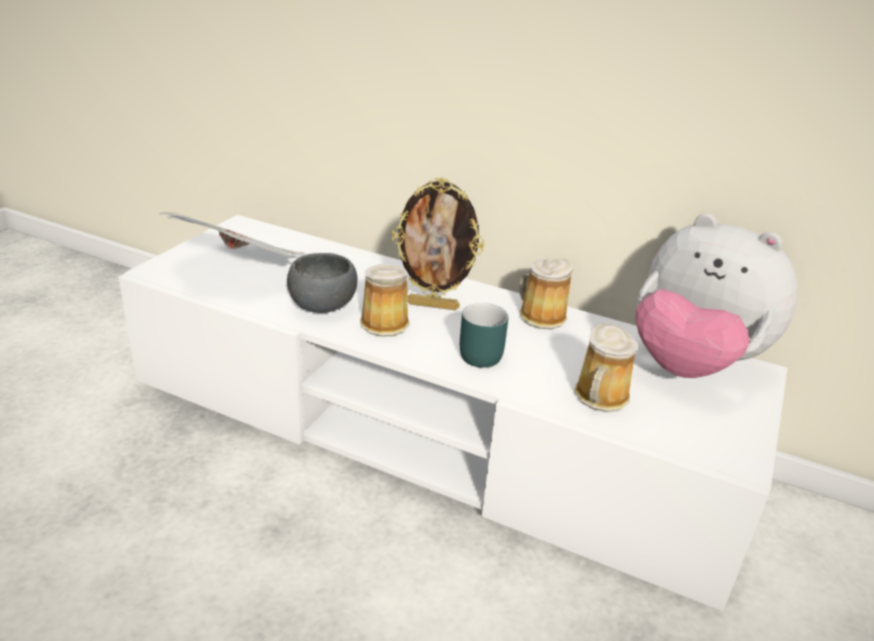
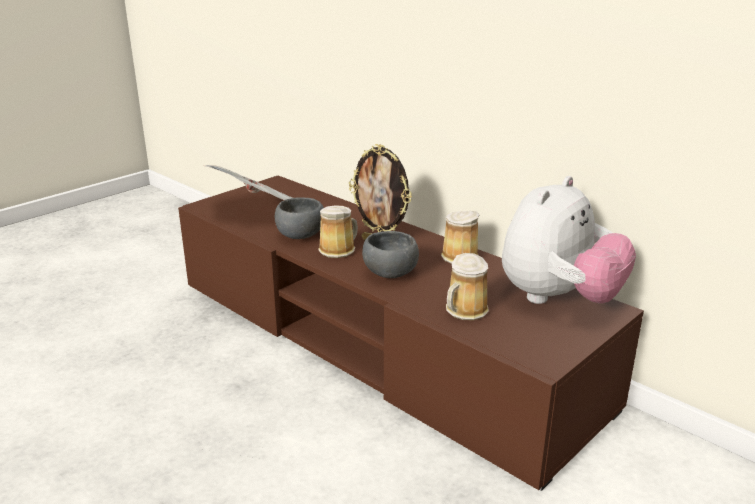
camera: 20 degrees right, 5 degrees down
(428, 431) = (377, 343): white tv stand -> brown tv stand
(474, 353) = (389, 274): turquoise mug -> grey bowl
(692, 365) = (559, 299): plush toy -> plush toy turned 105 degrees counterclockwise

